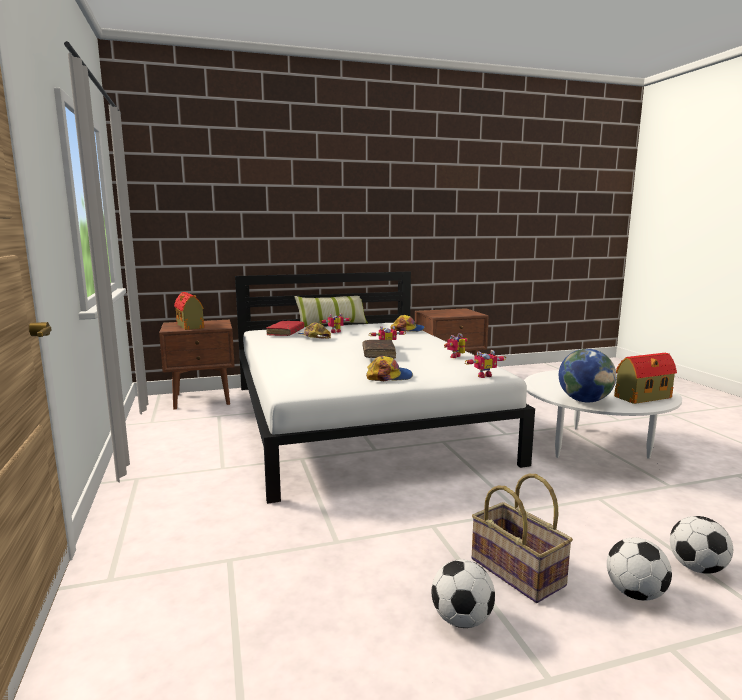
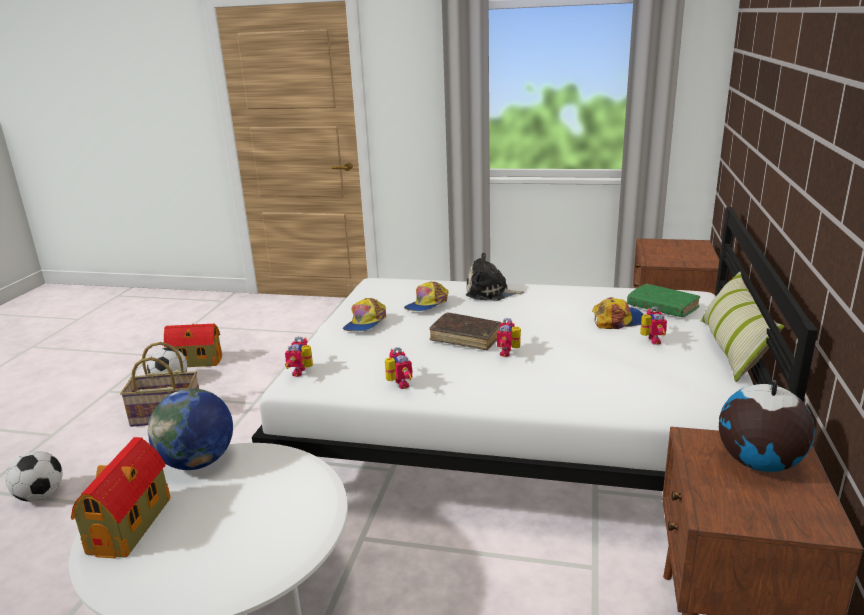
camera: 120 degrees right, 10 degrees up
(190, 326) = (669, 249): toy house -> toy house (195, 361)
(285, 333) = (662, 307): red book -> green book
(288, 360) = (490, 293): none -> plush toy
(408, 329) = (629, 399): cap -> cap (427, 305)
(440, 312) = (758, 463): none -> globe
(635, 593) = (83, 449): football -> none

